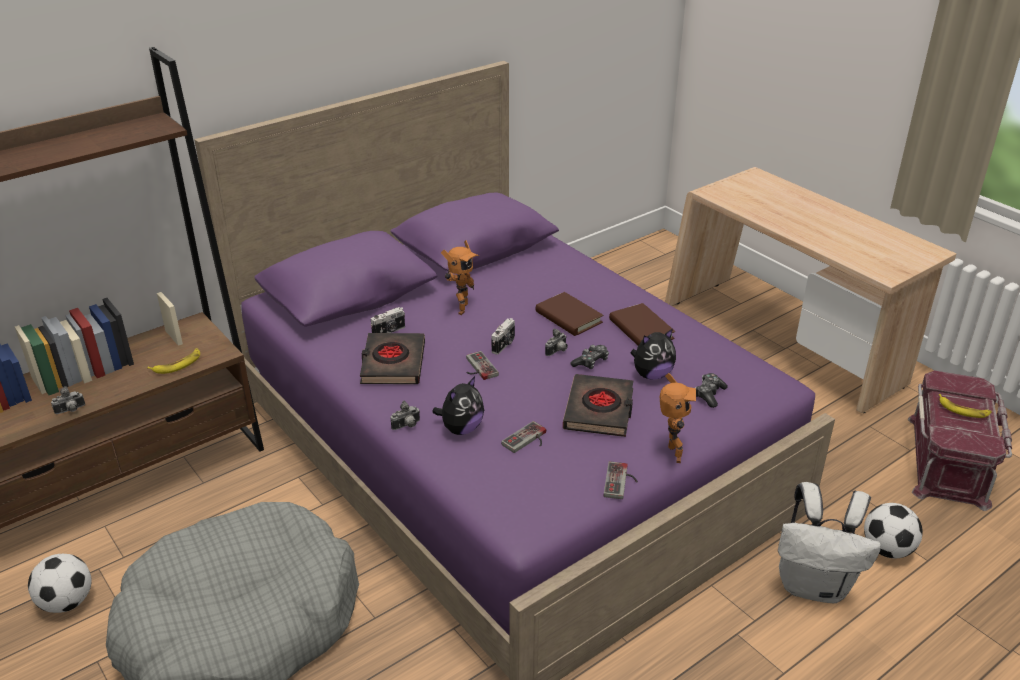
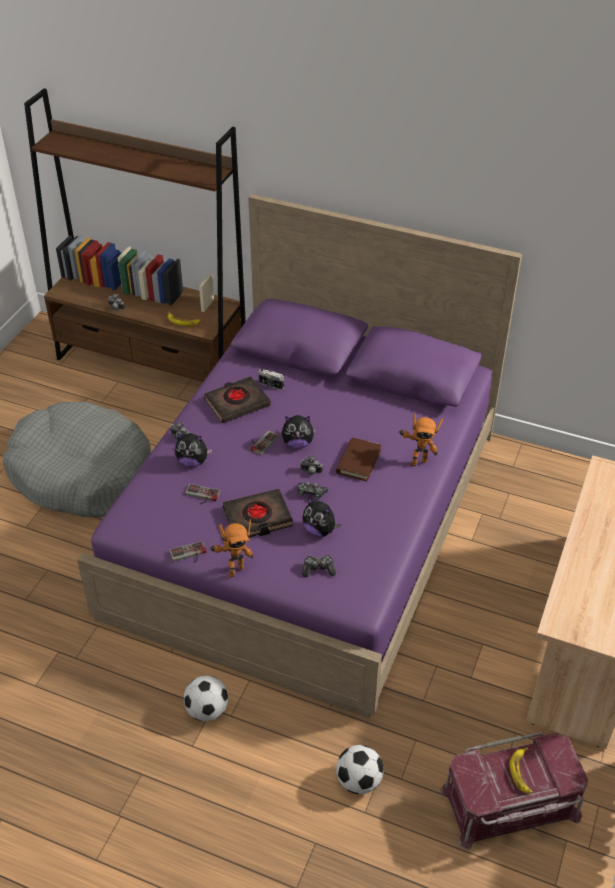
camera: 60 degrees right, 10 degrees up
(67, 602) = (59, 401): football -> football (207, 710)
(459, 309) = (324, 404): toy robot -> toy robot (417, 461)
(504, 345) = (297, 443): camera -> plush toy
(641, 329) = (374, 505): brown book -> none
(814, 585) = (287, 742): white backpack -> none

